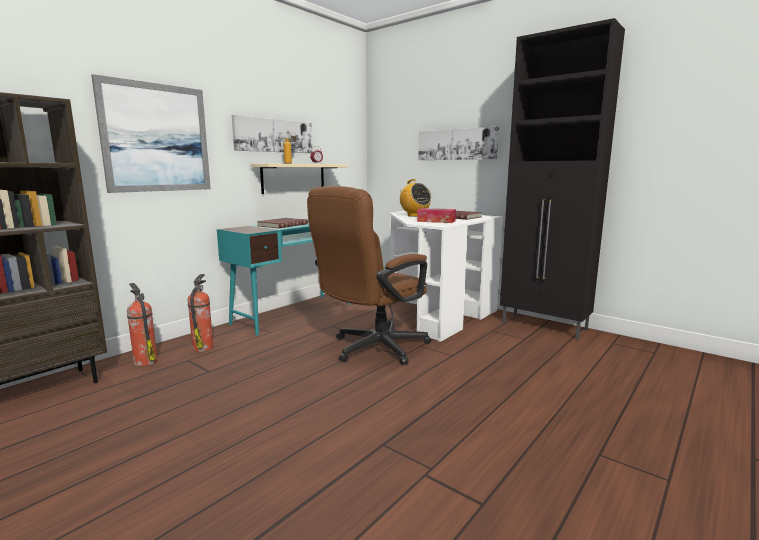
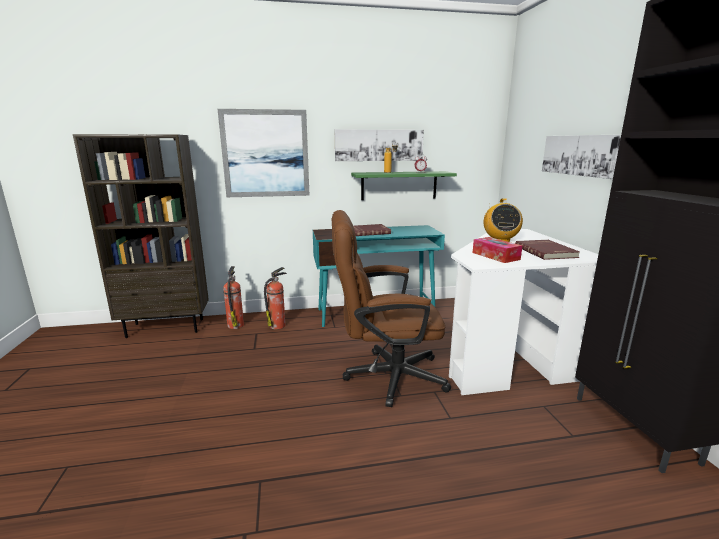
camera: 40 degrees right, 5 degrees up
(293, 178) = (399, 185): beige shelf -> green shelf

